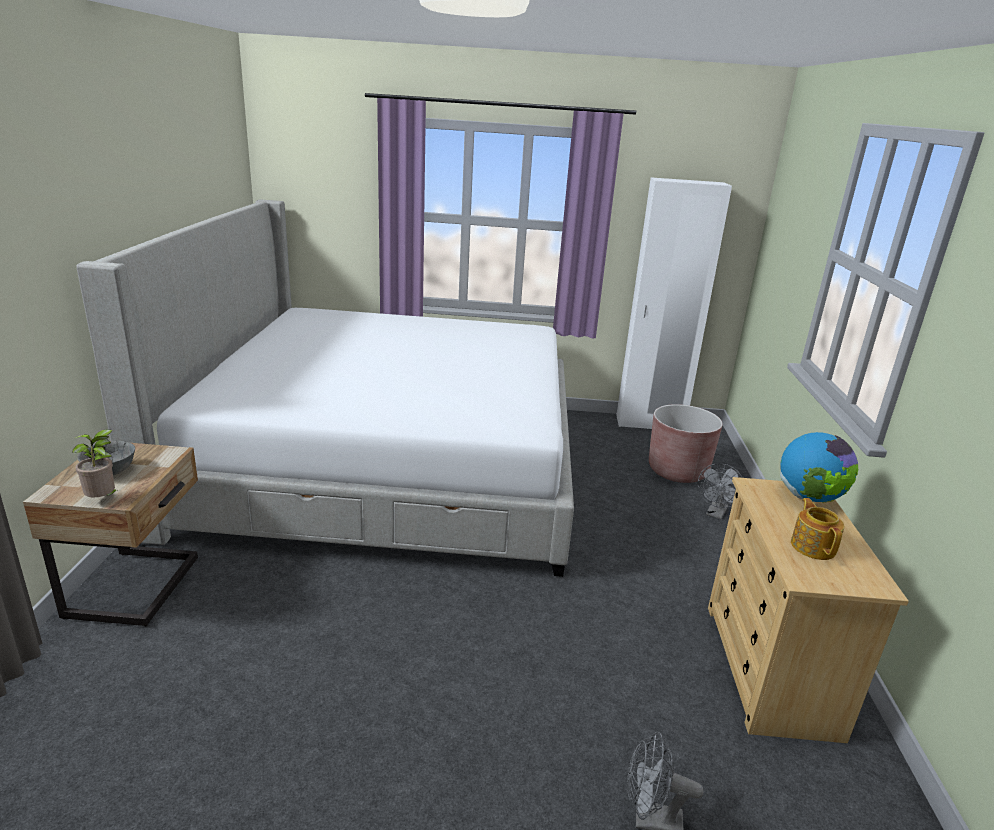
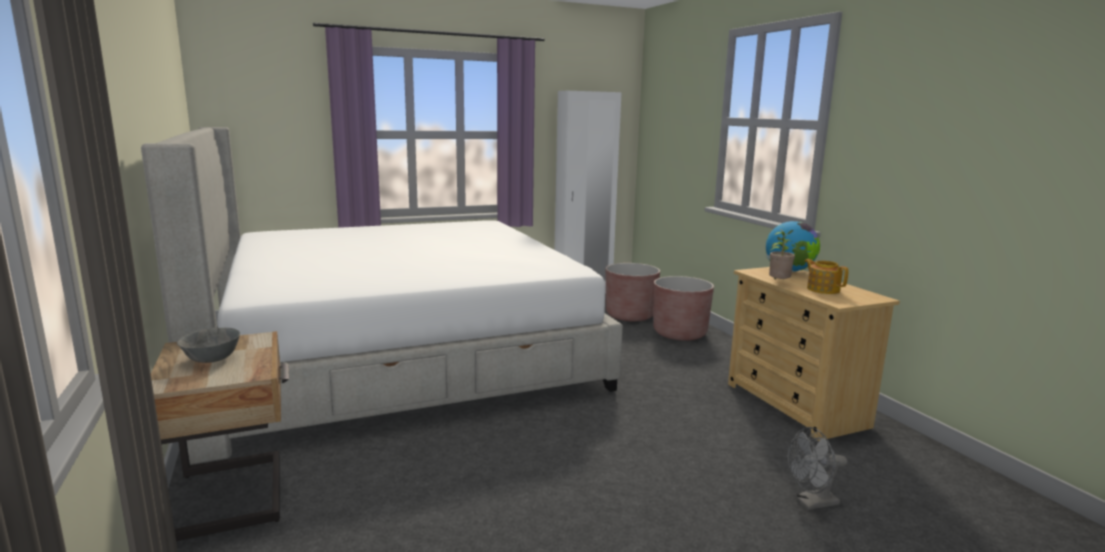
camera: 25 degrees left, 10 degrees down
(104, 499) = (236, 377): potted plant -> potted plant (778, 284)
(716, 514) = (679, 333): grey fan -> brown planter

